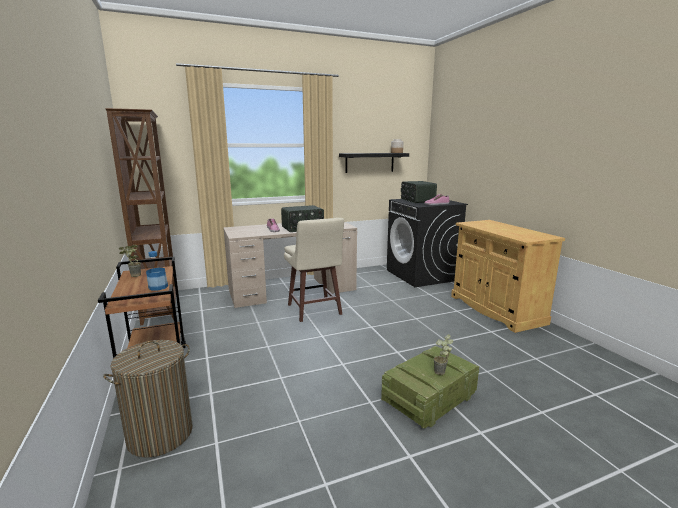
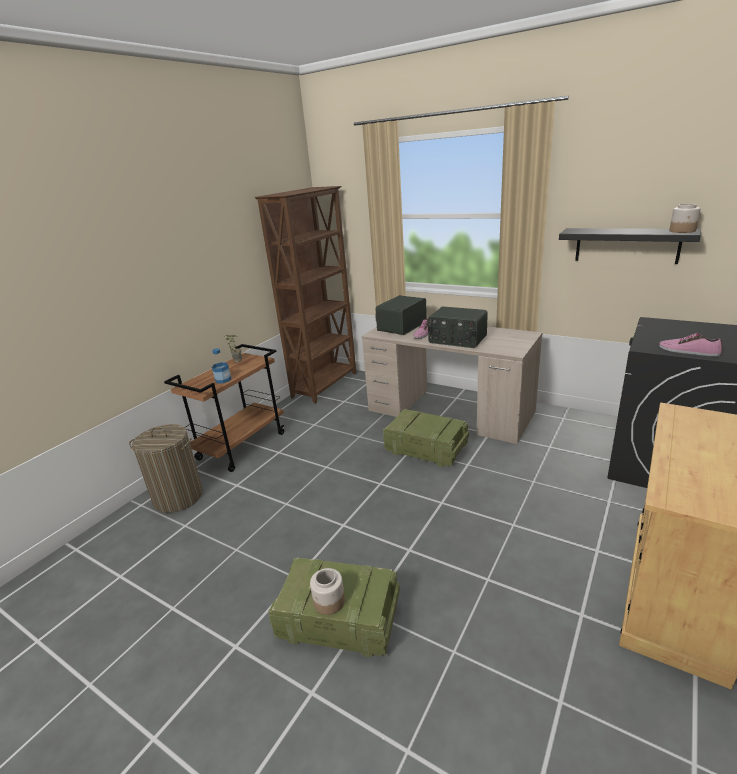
camera: 55 degrees right, 10 degrees up
(314, 310) = (424, 449): beige stool -> crate
(417, 200) = (681, 331): radio -> radio (401, 326)
(442, 374) = (329, 602): potted plant -> jar

